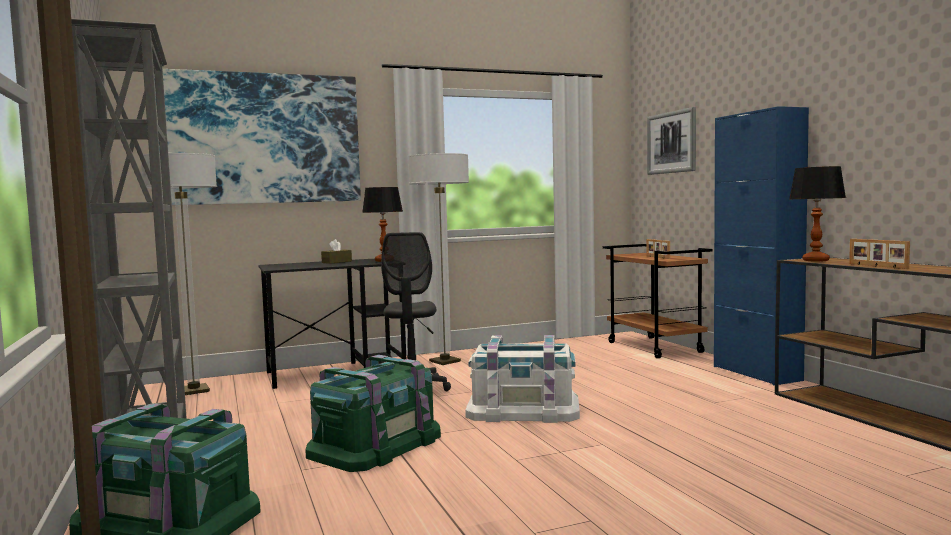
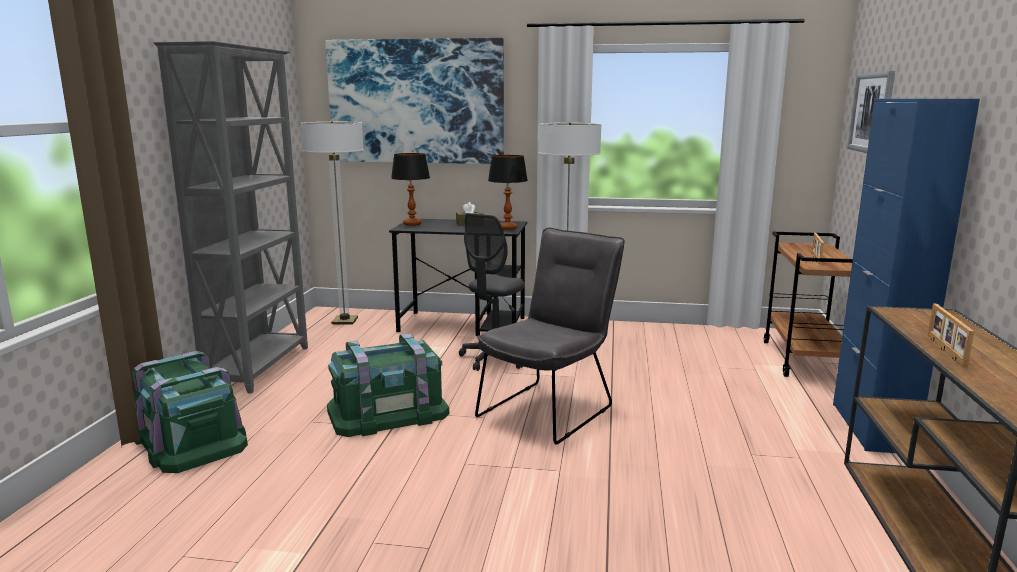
camera: 30 degrees right, 10 degrees up
(523, 409) = (551, 408): white storage box -> grey chair
(815, 260) = (910, 317): table lamp -> table lamp (412, 224)

